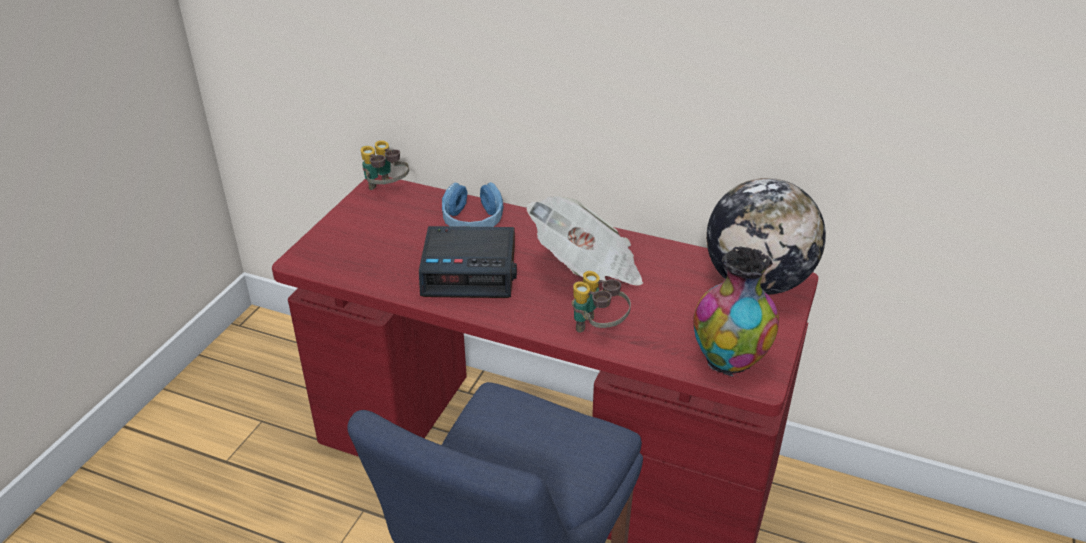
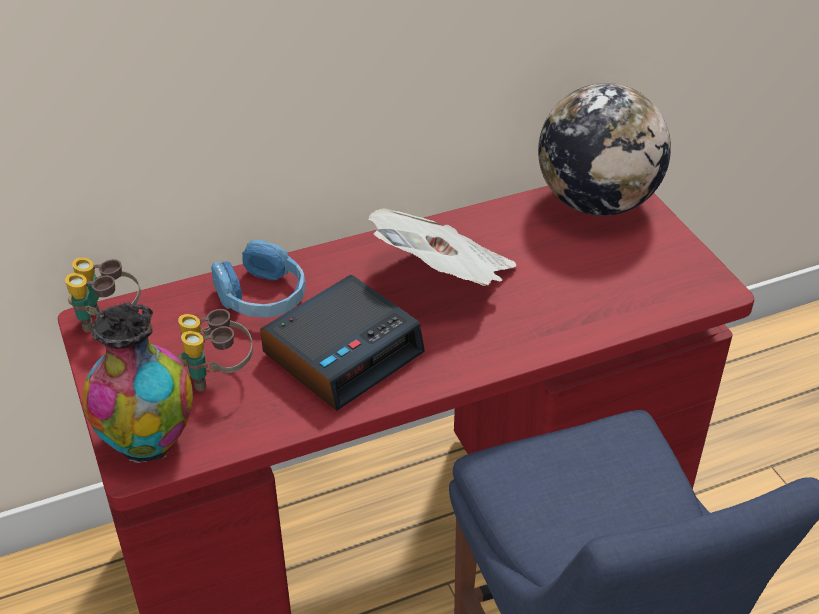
camera: 45 degrees left, 5 degrees up
(598, 329) = (540, 330): binoculars -> binoculars (218, 375)
(730, 359) = (673, 286): vase -> vase (148, 439)

